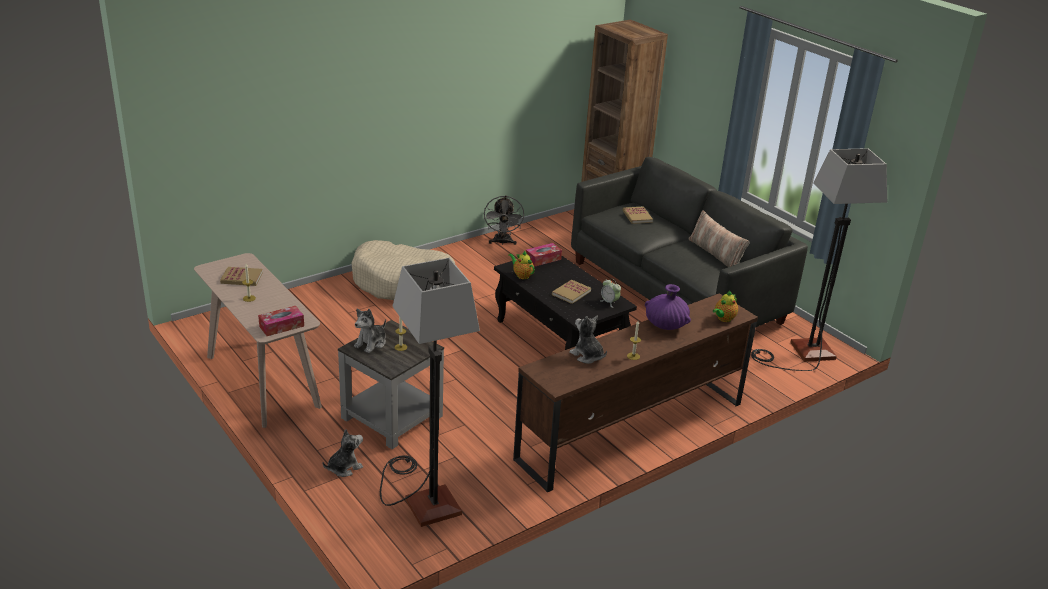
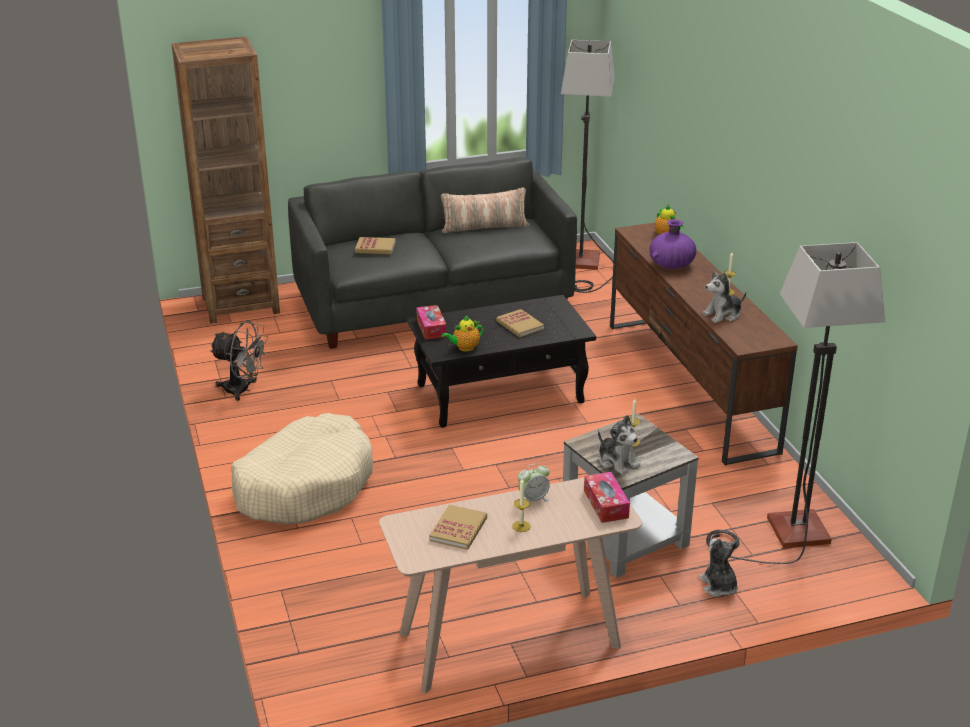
camera: 70 degrees left, 0 degrees up
(609, 302) = (549, 307): alarm clock -> alarm clock (533, 499)

